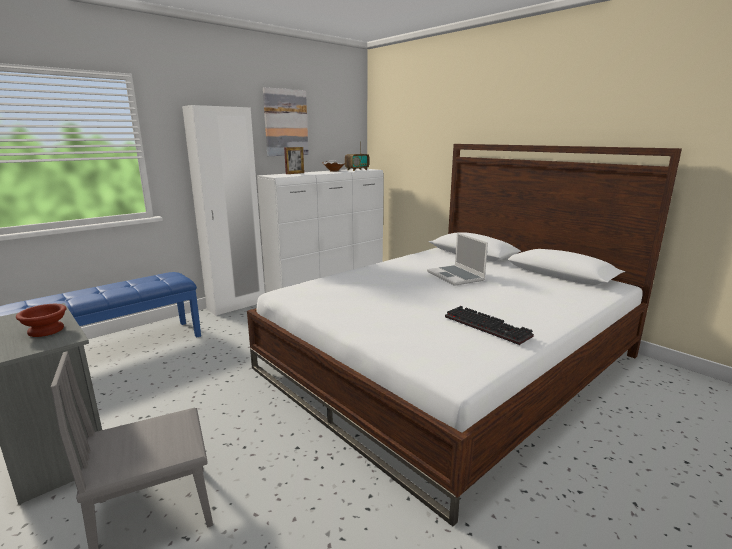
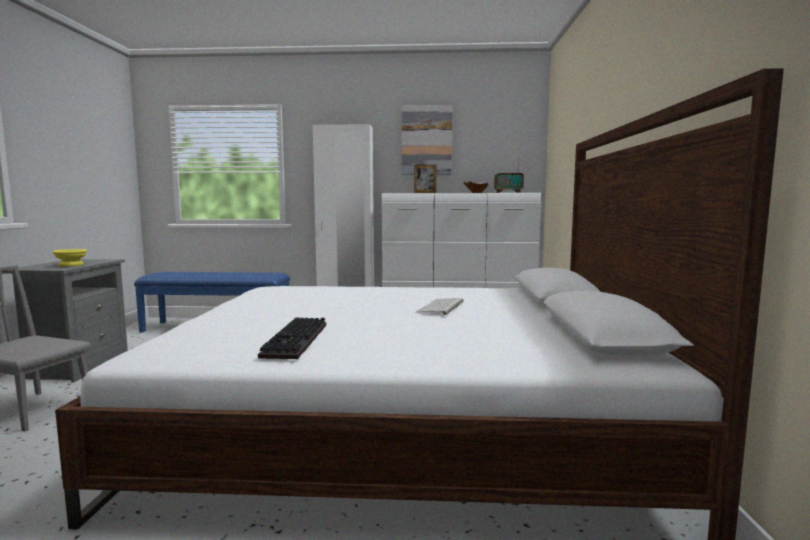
camera: 45 degrees right, 10 degrees down
(47, 330) = (71, 265): brown bowl -> yellow bowl
(456, 276) = (441, 307): laptop -> keyboard

